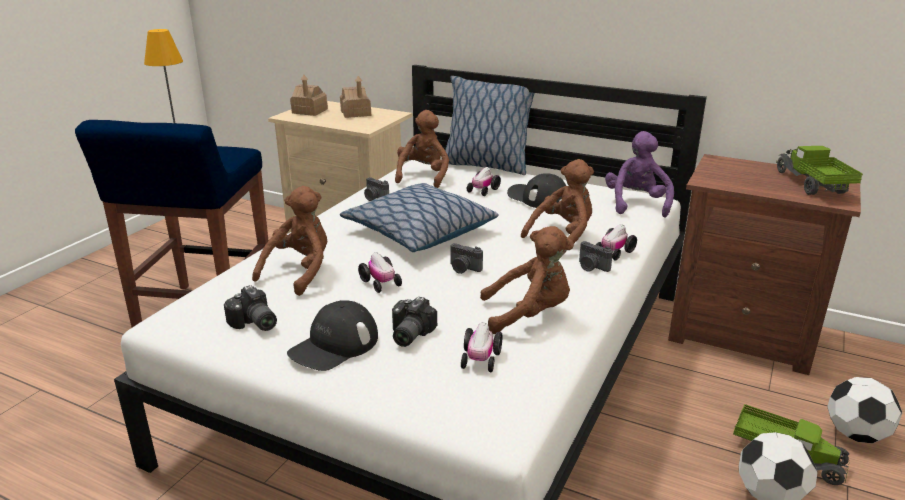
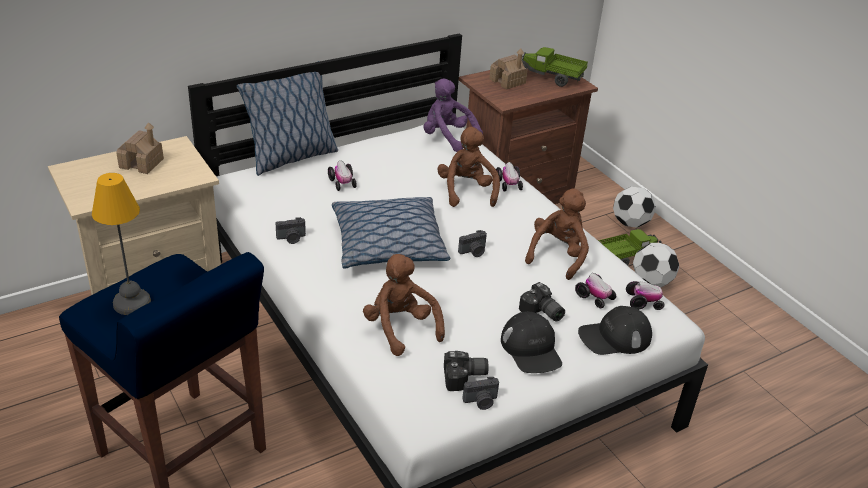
camera: 60 degrees left, 10 degrees up
(309, 111) = (90, 185): toy house -> toy house (507, 81)
(381, 283) = (457, 296): toy car -> toy car (643, 302)
(423, 176) = (273, 196): brown plush toy -> none
(538, 198) = (392, 168): black cap -> black cap (614, 337)
(591, 267) = (521, 203): camera -> camera (481, 402)

